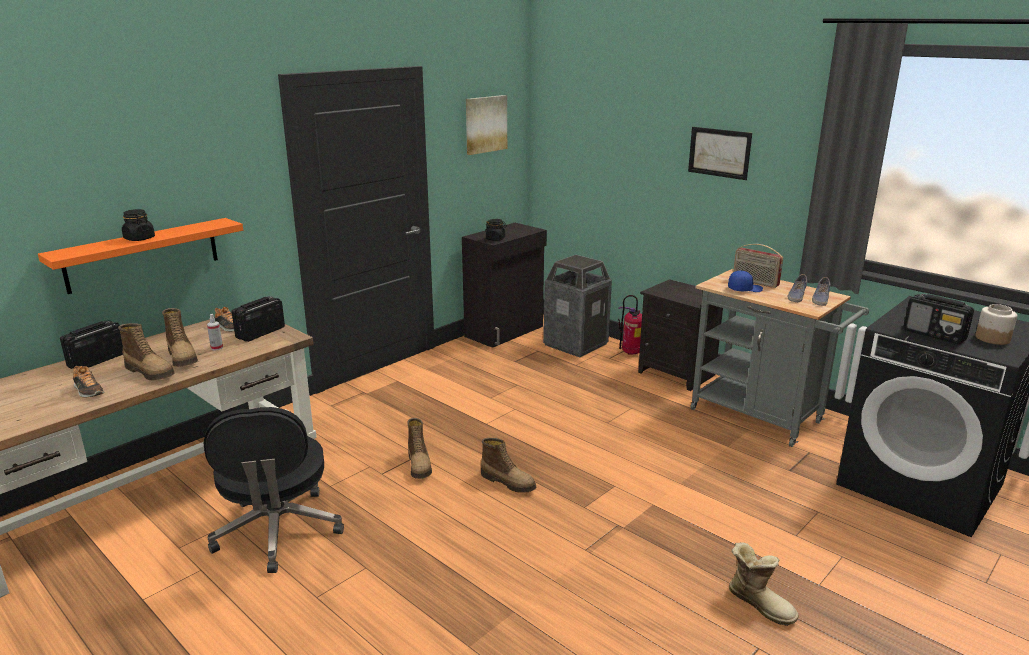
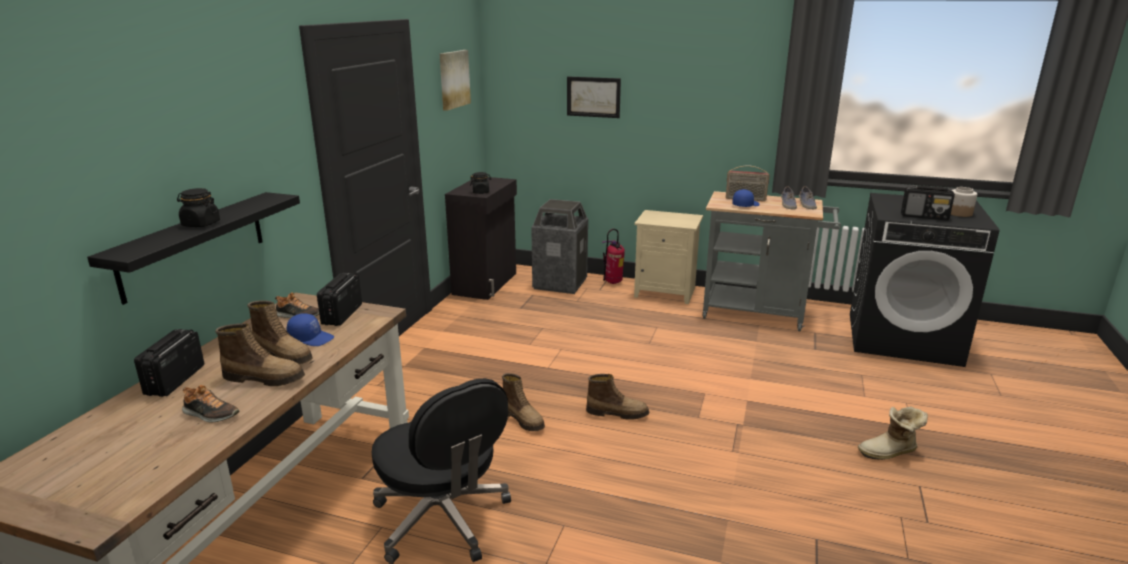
camera: 25 degrees left, 0 degrees up
(143, 255) = (194, 245): orange shelf -> black shelf
(217, 348) = (311, 338): spray bottle -> blue cap
(678, 373) = (666, 292): black nightstand -> beige nightstand
(719, 152) = (687, 91): picture -> picture (593, 97)
(760, 603) = (890, 453): boot -> boot turned 150 degrees clockwise

